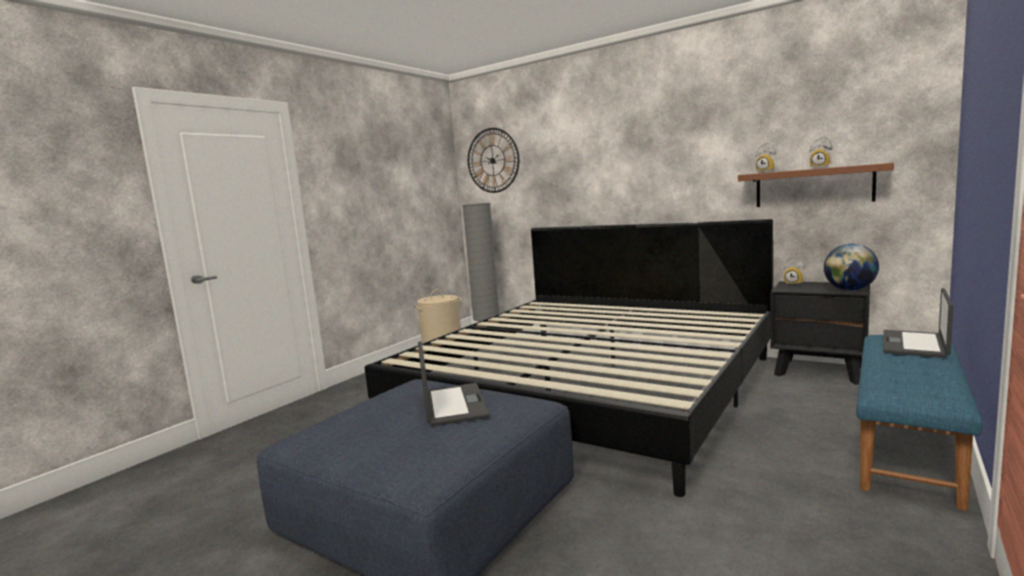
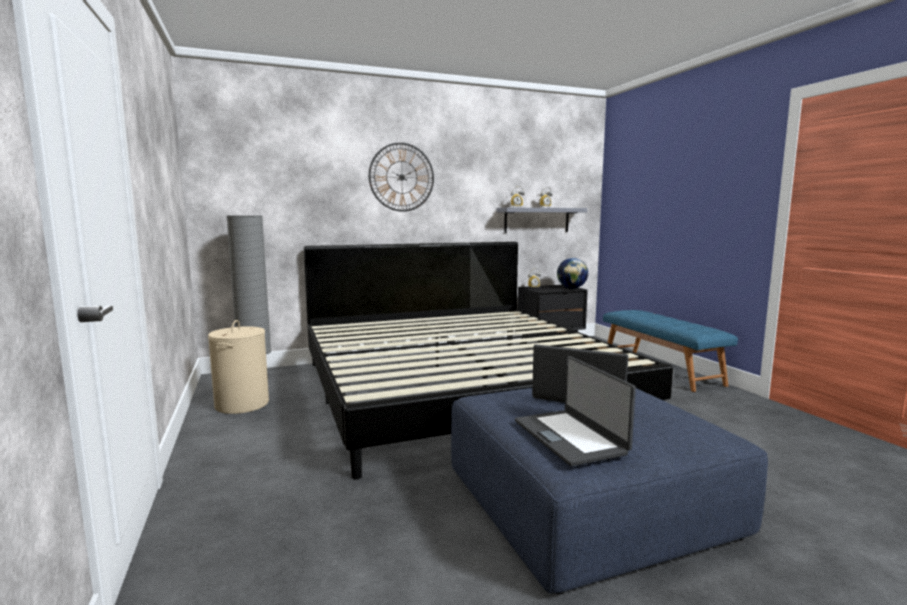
camera: 55 degrees left, 0 degrees up
(492, 160) = (245, 166): wall clock -> wall clock (401, 177)
(813, 186) = (537, 220): brown shelf -> grey shelf
(915, 344) = (641, 313): laptop -> laptop (570, 436)

